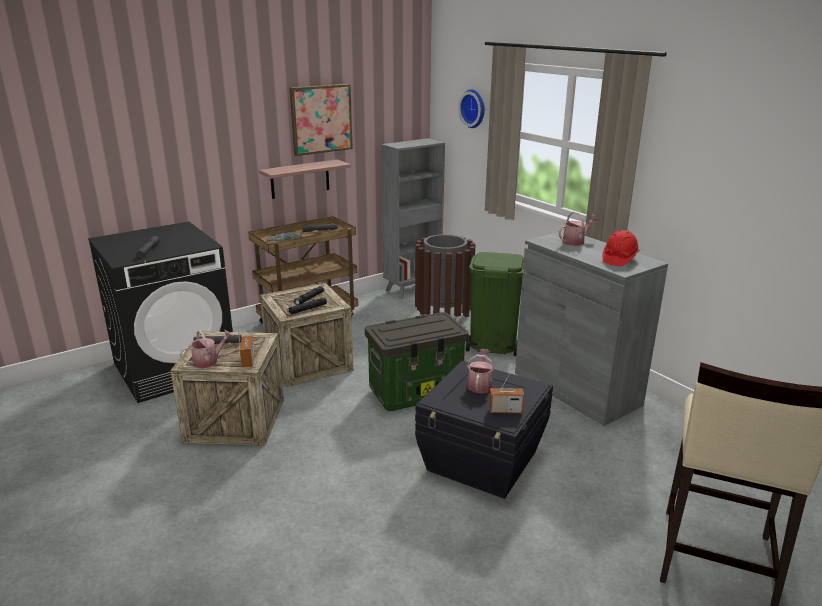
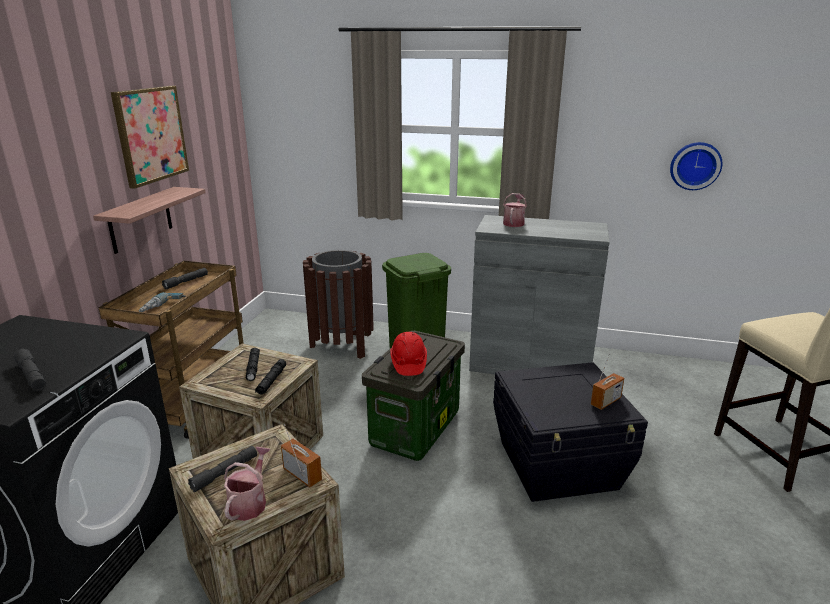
camera: 40 degrees left, 0 degrees up
(413, 289) = (268, 325): grey bookcase -> none
(474, 108) = (318, 106): wall clock -> wall clock (695, 165)
(480, 384) = (548, 387): watering can -> none
(619, 259) = (573, 229): red hard hat -> red hard hat (408, 363)

